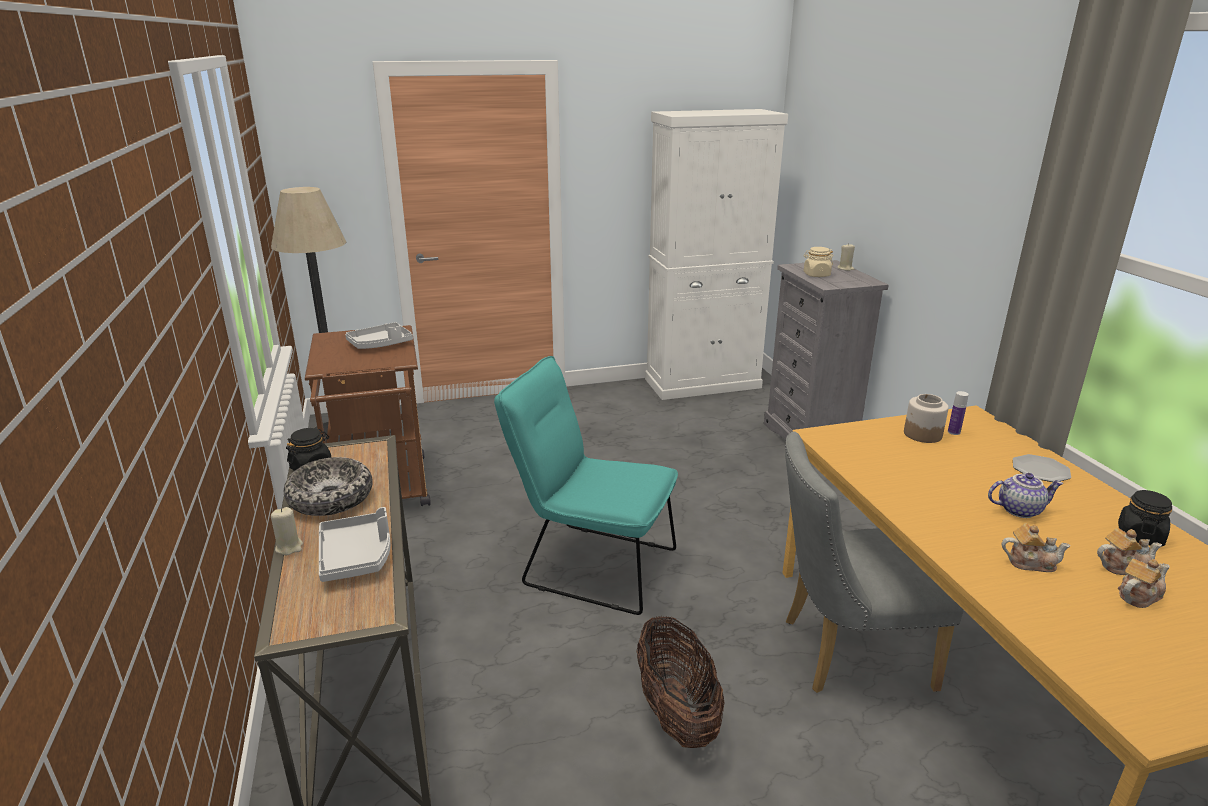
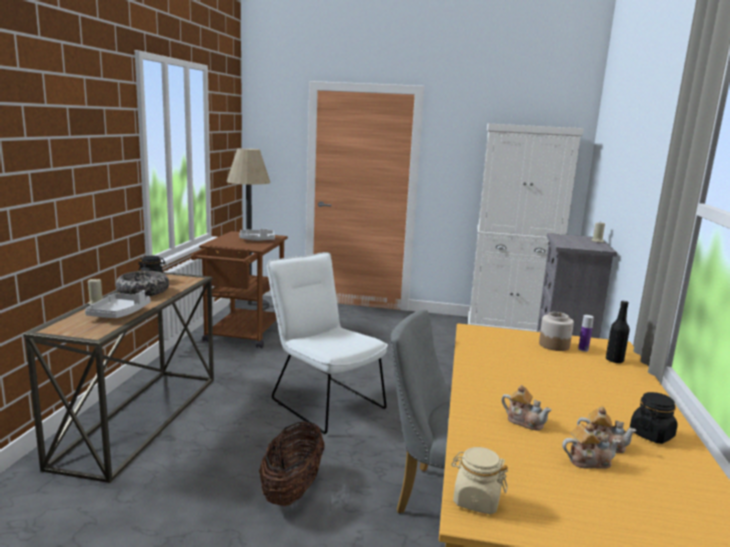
camera: 25 degrees right, 10 degrees down
(590, 564) = (323, 401): turquoise chair -> white chair
(816, 275) = (566, 240): beige jar -> beige jar (476, 500)
(996, 439) = (614, 360): none -> black bottle
(1019, 509) = (566, 396): teapot -> none
(1041, 470) = (624, 383): plate -> none

